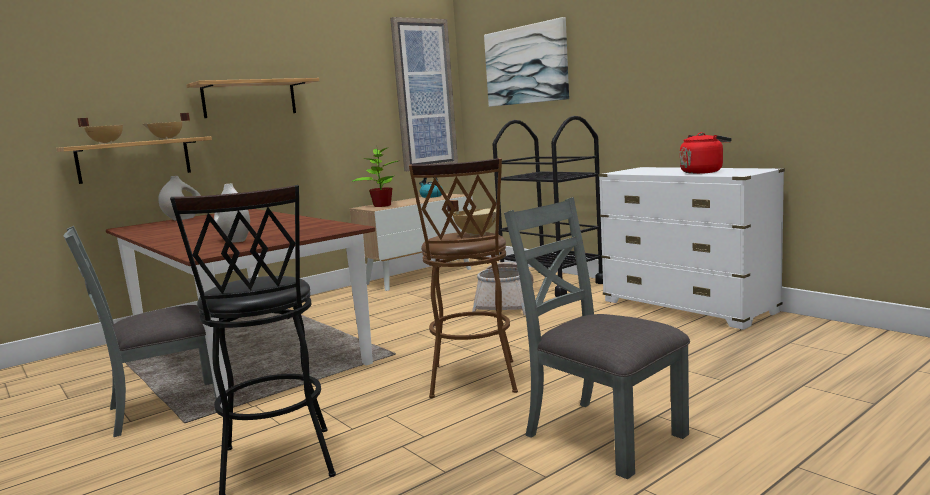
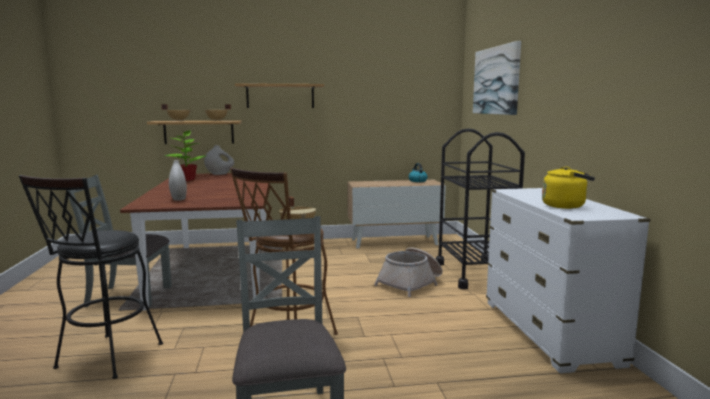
camera: 30 degrees right, 0 degrees up
(382, 205) = (368, 183): potted plant -> potted plant (187, 180)
(424, 95) = (426, 99): picture -> none
(703, 172) = (566, 206): red kettle -> yellow kettle

